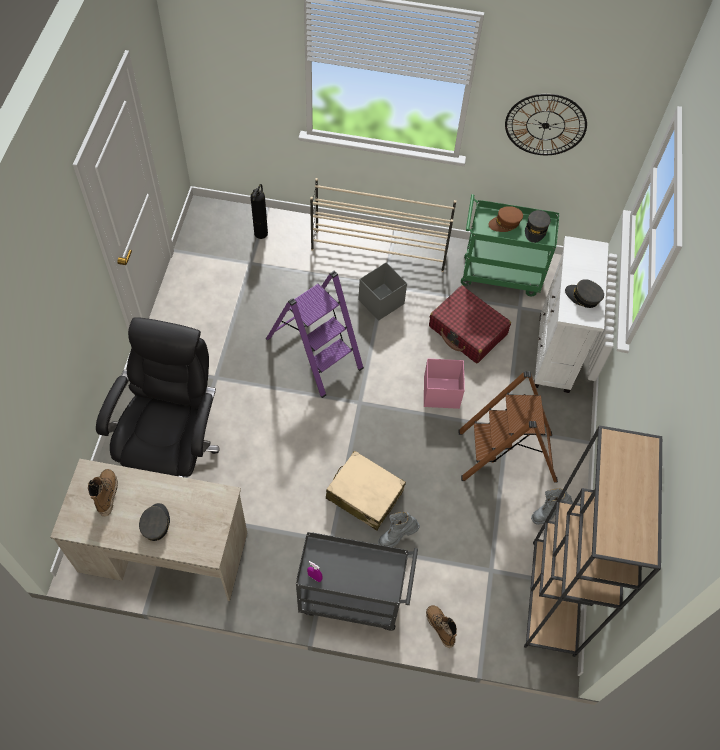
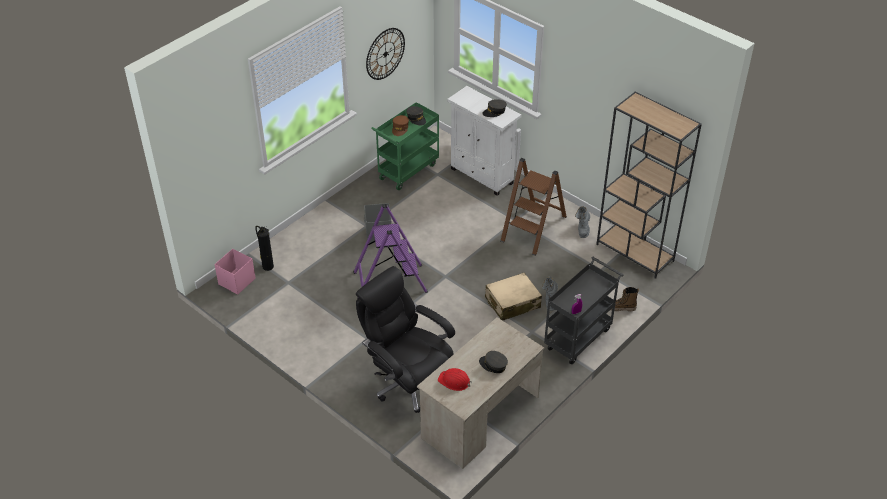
camera: 55 degrees left, 15 degrees down
(107, 494) = (454, 381): boot -> red hard hat
(379, 251) = (338, 215): beige shoe rack -> none
(440, 393) = (468, 237): pink storage box -> pink storage box (236, 281)
(467, 331) = (434, 204): red suitcase -> none

